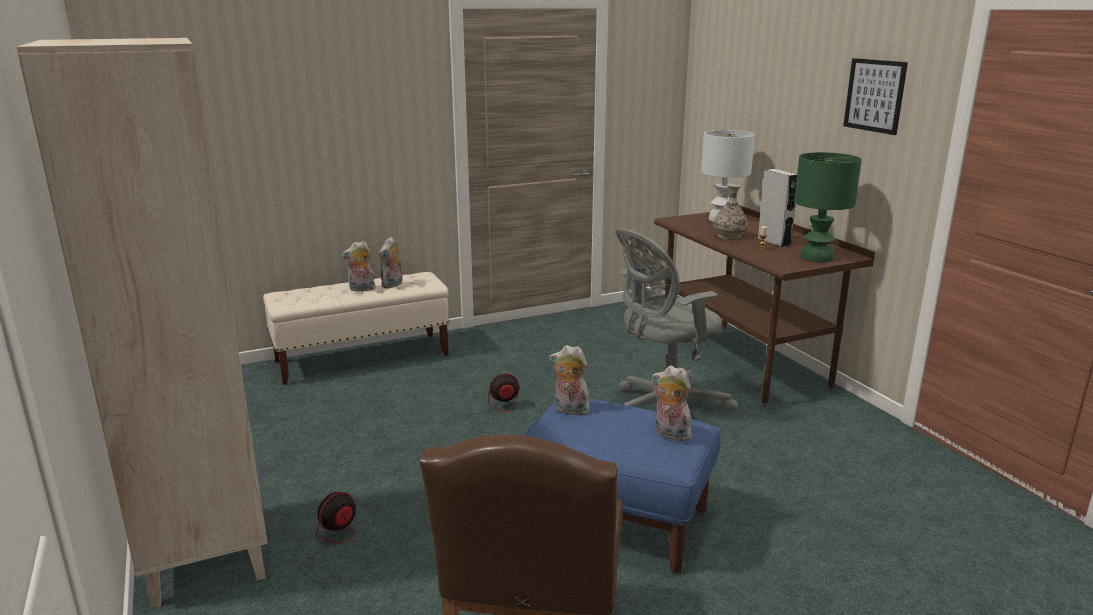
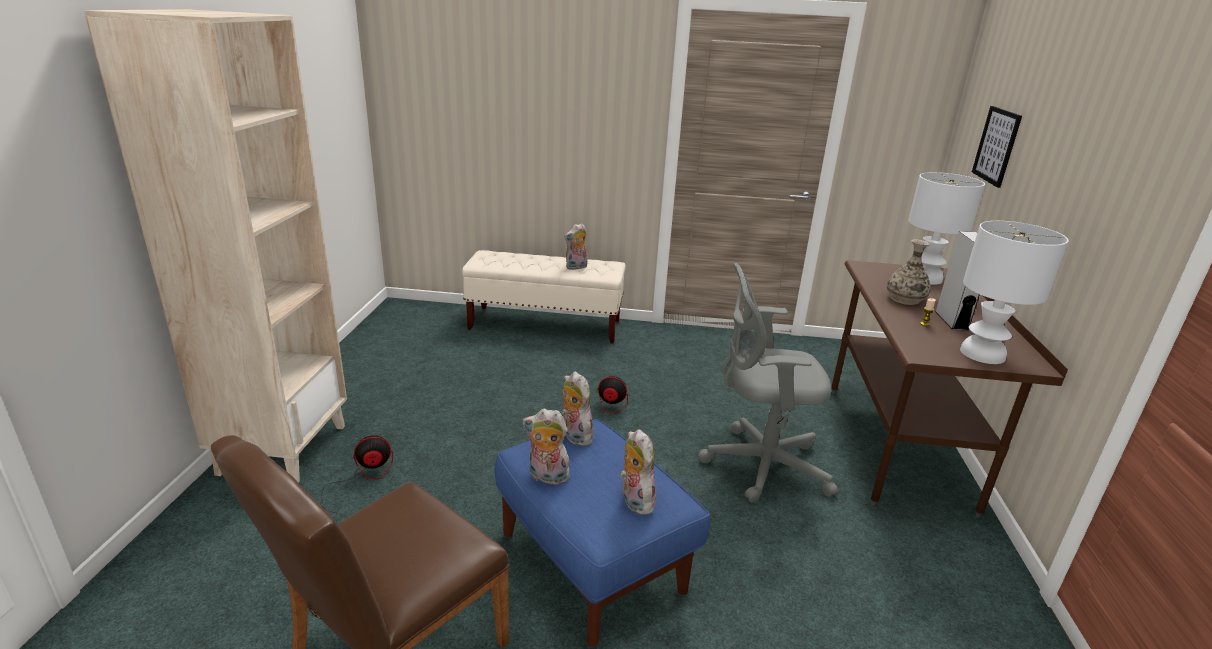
camera: 30 degrees right, 5 degrees up
(361, 289) = (548, 265): plush toy -> plush toy (546, 477)
(817, 257) = (983, 354): green table lamp -> white table lamp
(874, 95) = (1124, 159): picture -> picture (996, 145)

